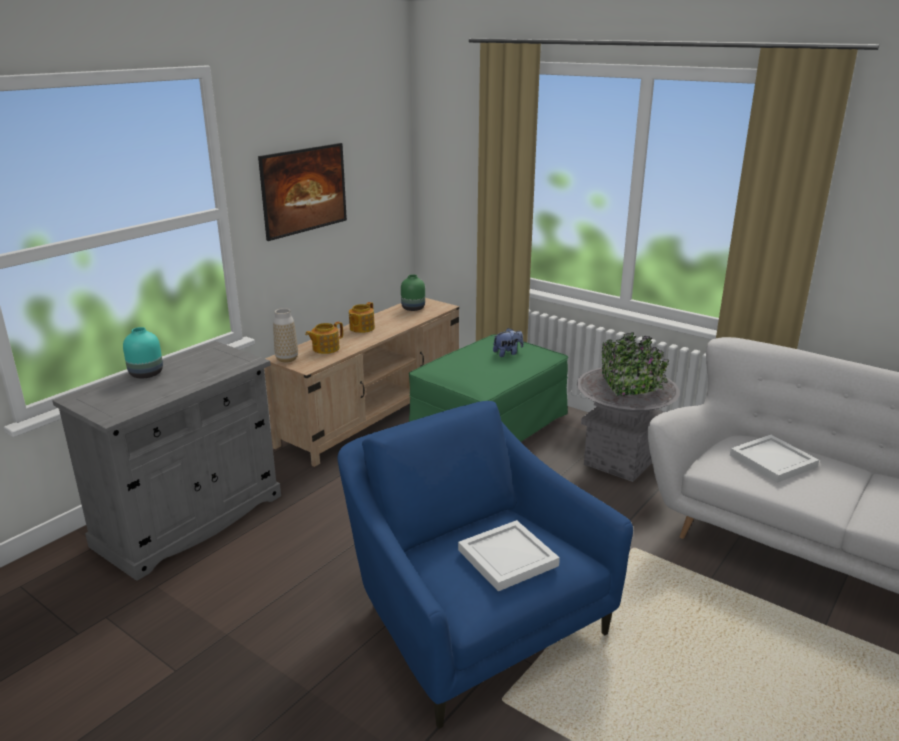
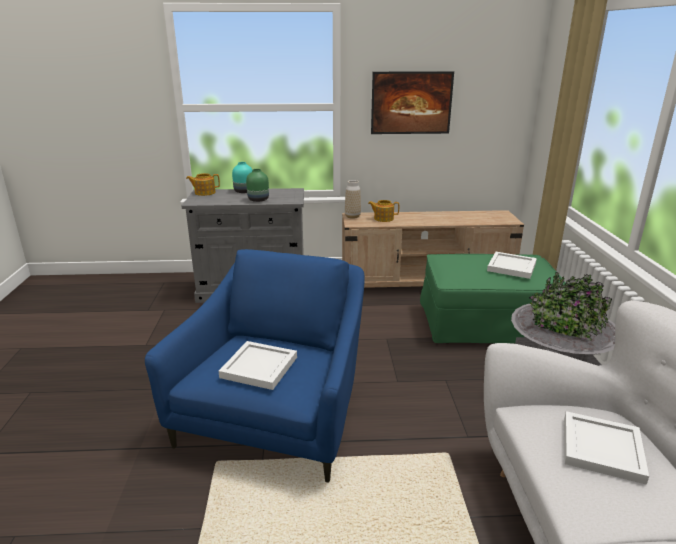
camera: 50 degrees right, 0 degrees up
(361, 328) = (427, 215): teapot -> teapot (204, 192)
(414, 308) = (487, 216): green vase -> green vase (258, 200)
(507, 353) = (512, 267): plush toy -> white tray

